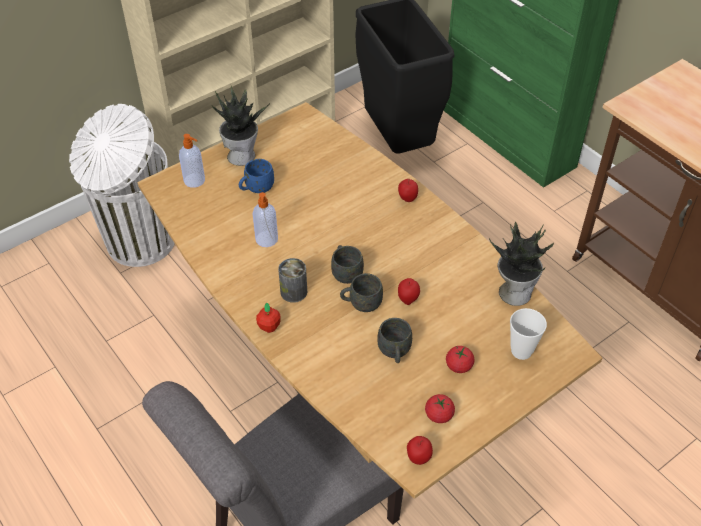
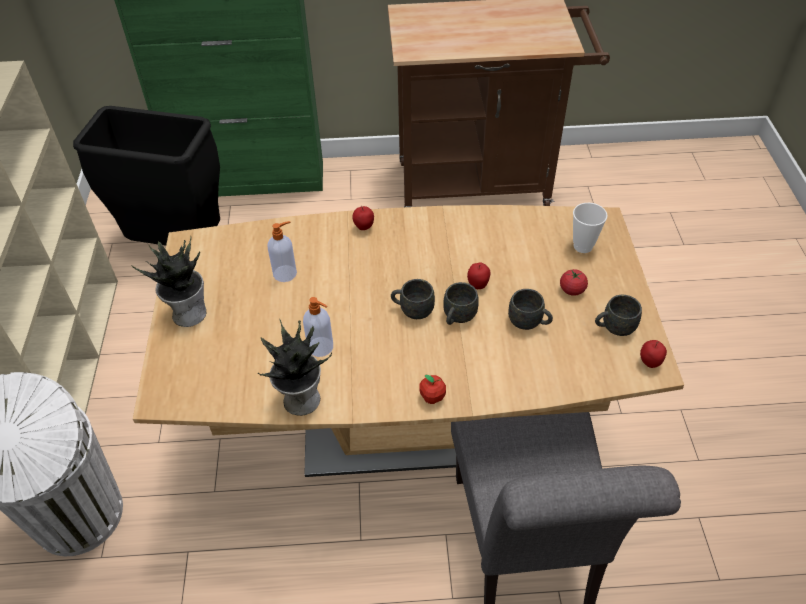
camera: 55 degrees left, 0 degrees up
(195, 181) = (184, 367): soap dispenser -> soap dispenser (286, 273)
(256, 189) = (246, 323): blue mug -> none
(293, 292) = (404, 358): can -> none
(439, 415) = (614, 328): tomato -> grey mug
(514, 292) = (520, 218): potted plant -> potted plant (300, 399)

